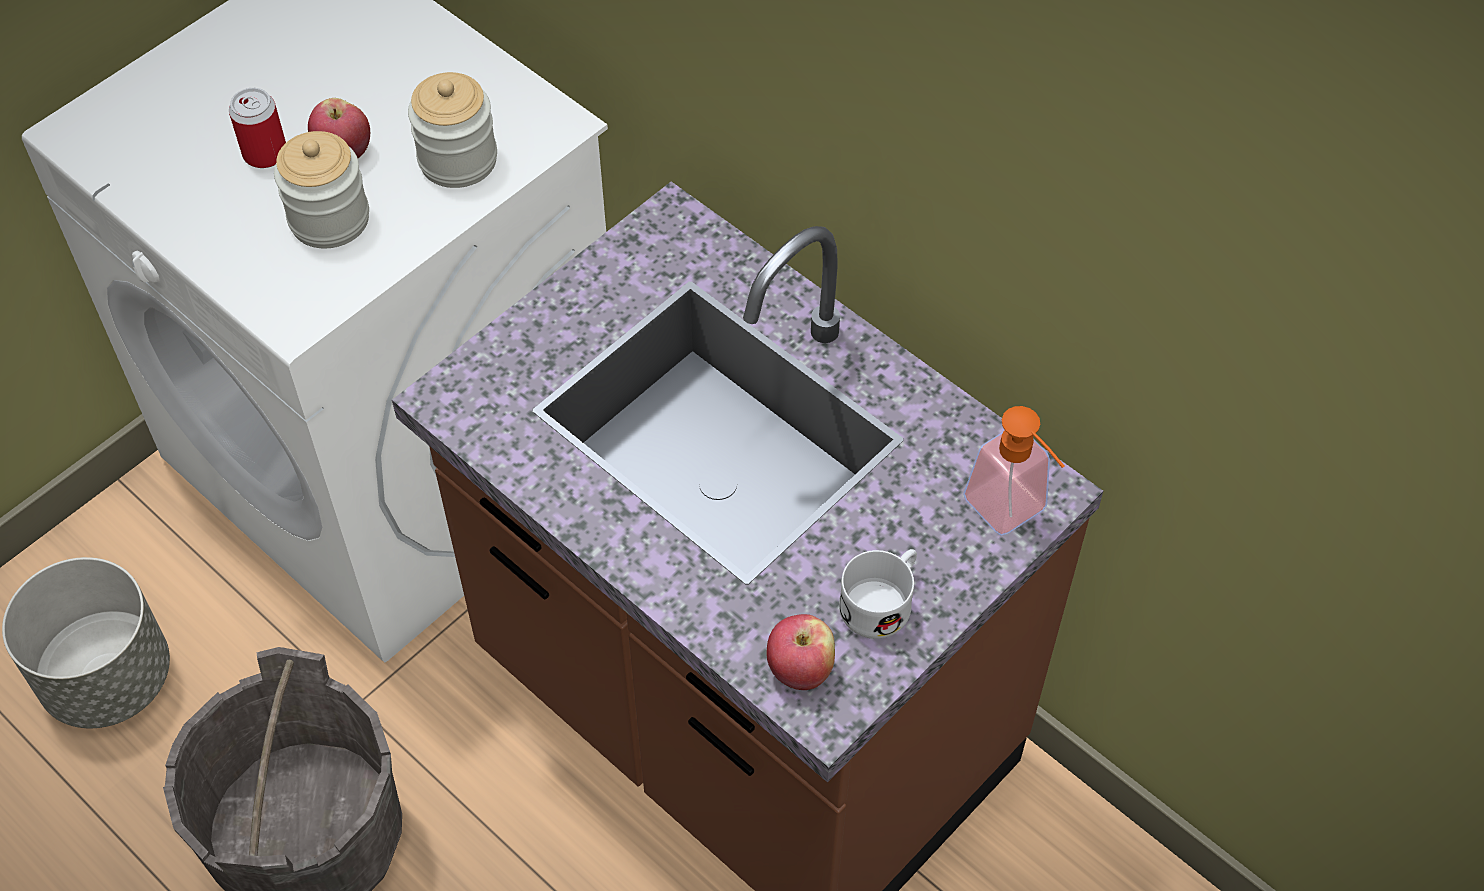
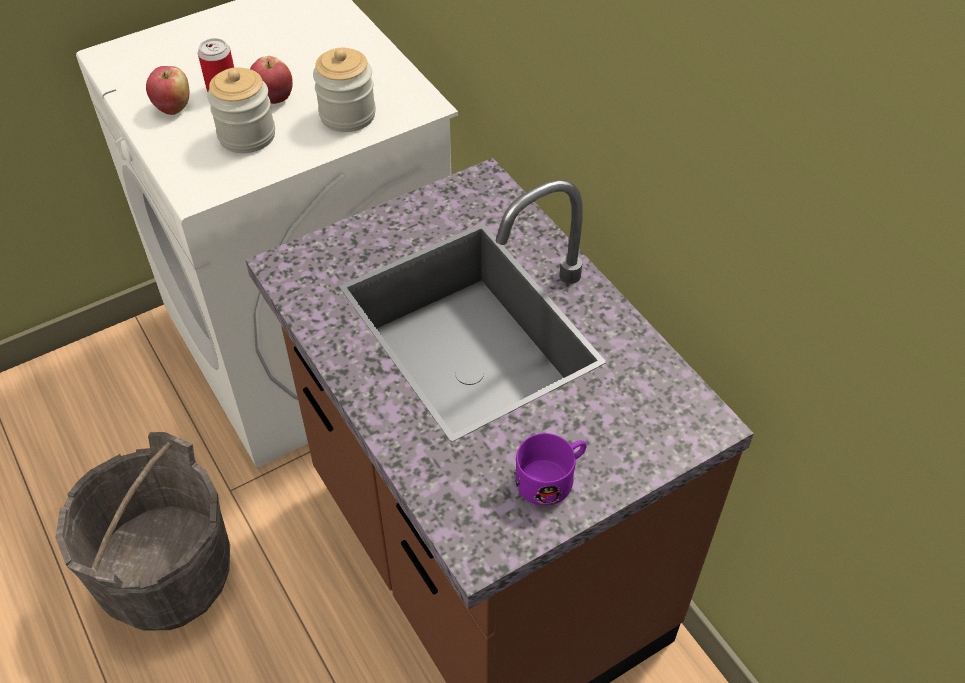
camera: 15 degrees right, 5 degrees down
(109, 677) = (83, 436): grey planter -> none
(800, 670) = (470, 515): apple -> apple (173, 107)
(883, 601) = (552, 477): white mug -> purple mug
(1013, 513) = (676, 434): soap dispenser -> none

